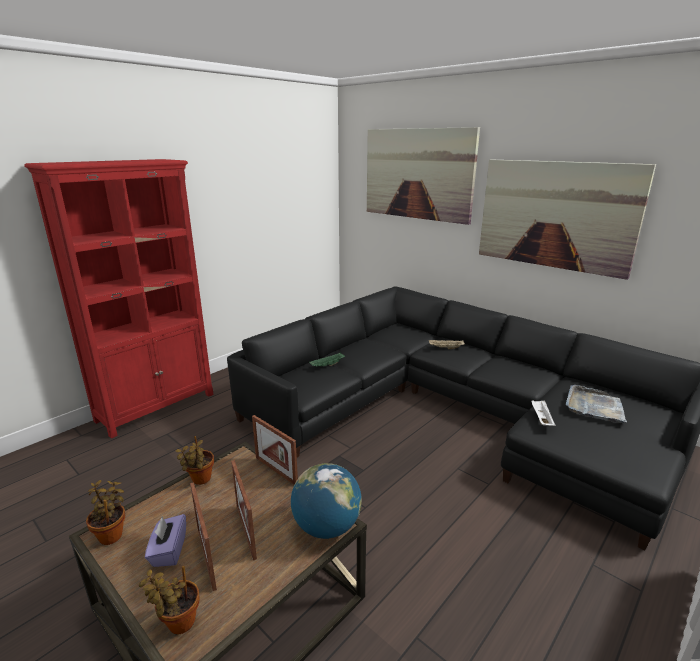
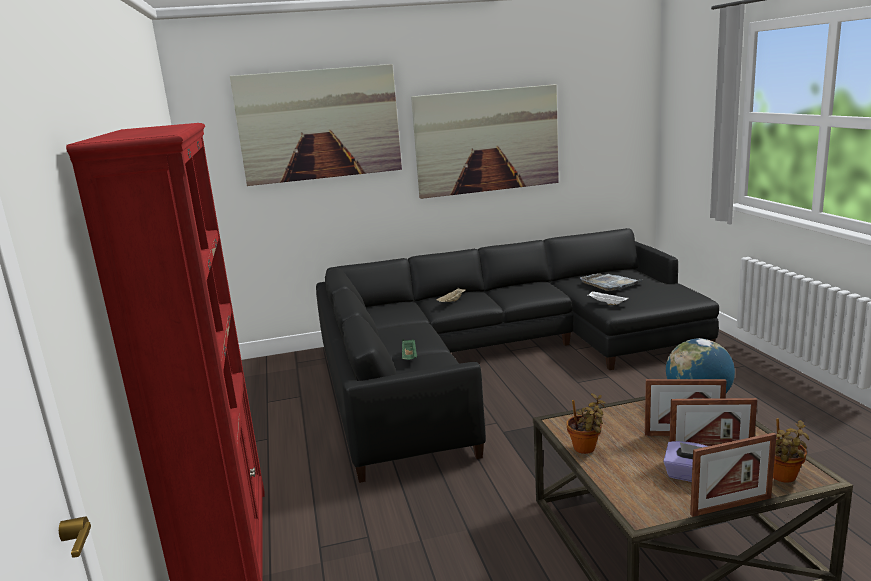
camera: 55 degrees left, 5 degrees down
(112, 534) = (646, 508): potted plant -> none
(276, 470) = (601, 408): picture frame -> picture frame (731, 506)

